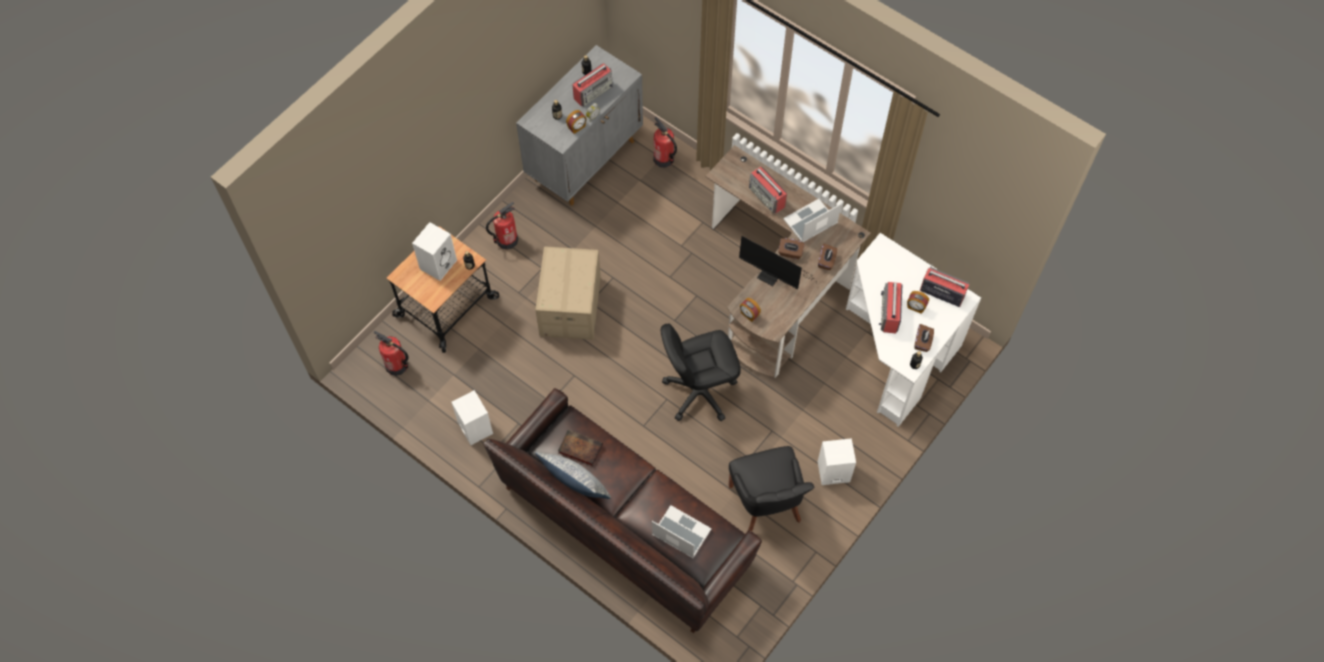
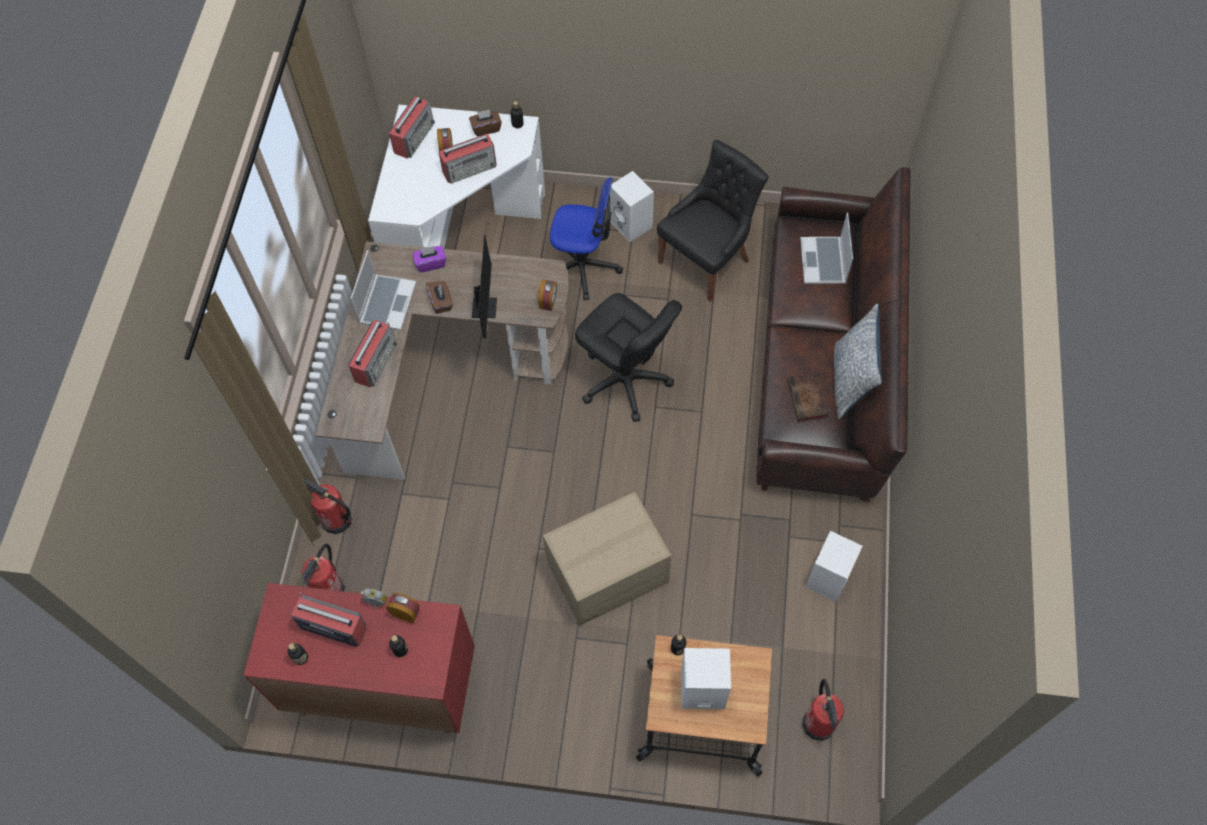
camera: 120 degrees left, 0 degrees up
(506, 240) = (562, 707): fire extinguisher -> fire extinguisher (337, 520)
(585, 159) = (381, 686): grey cabinet -> red cabinet
(810, 222) = (387, 302): laptop -> laptop turned 105 degrees counterclockwise
(814, 417) = (583, 266): none -> office chair
(826, 261) = (431, 263): brown tissue box -> purple tissue box
(941, 293) = (414, 137): radio -> radio turned 150 degrees counterclockwise

